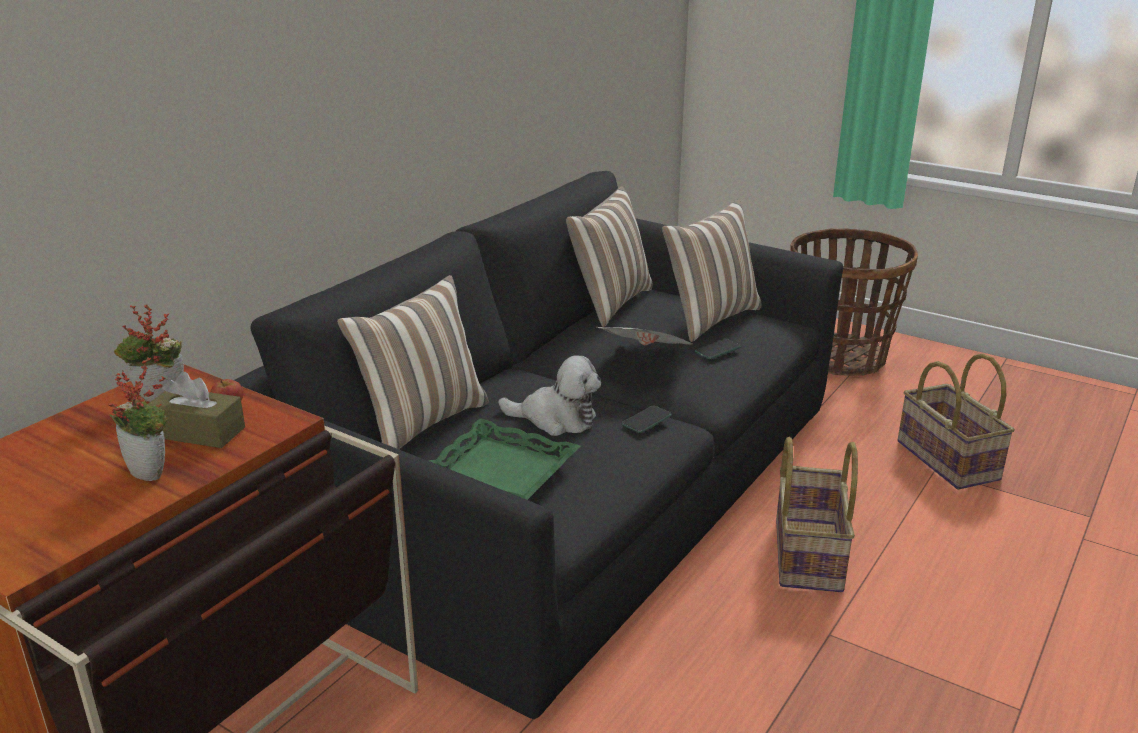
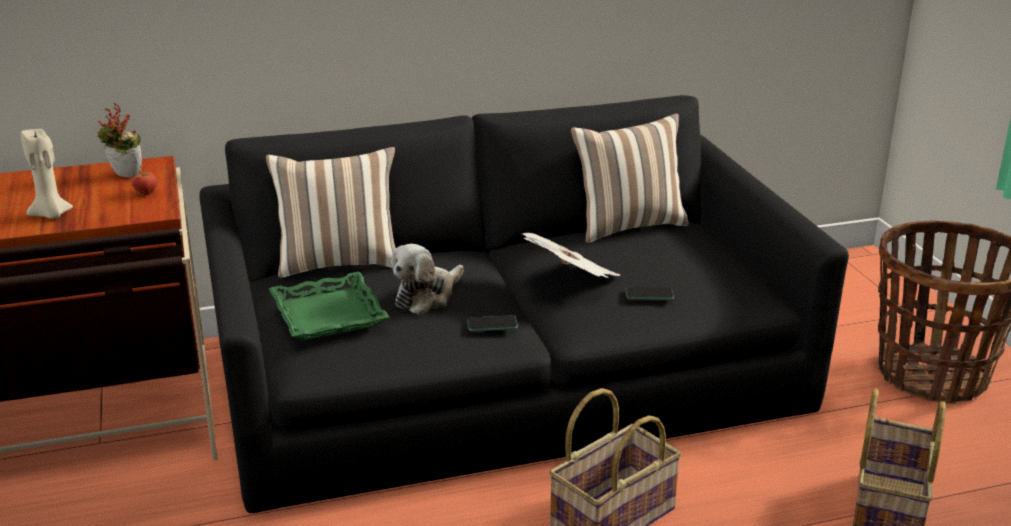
camera: 40 degrees right, 0 degrees up
(153, 472) = (51, 215): potted plant -> beige candle
(198, 432) = (108, 201): brown tissue box -> none
(556, 419) = (427, 296): plush toy -> plush toy turned 75 degrees clockwise
(710, 318) = (693, 267): pillow -> none

